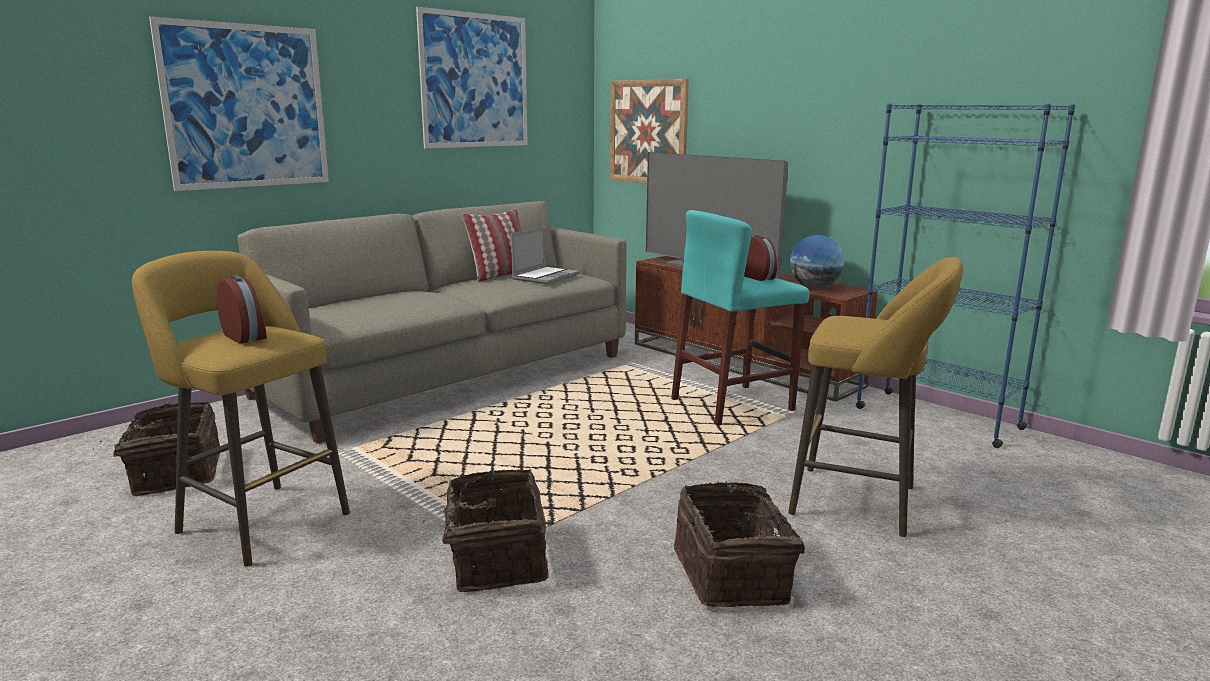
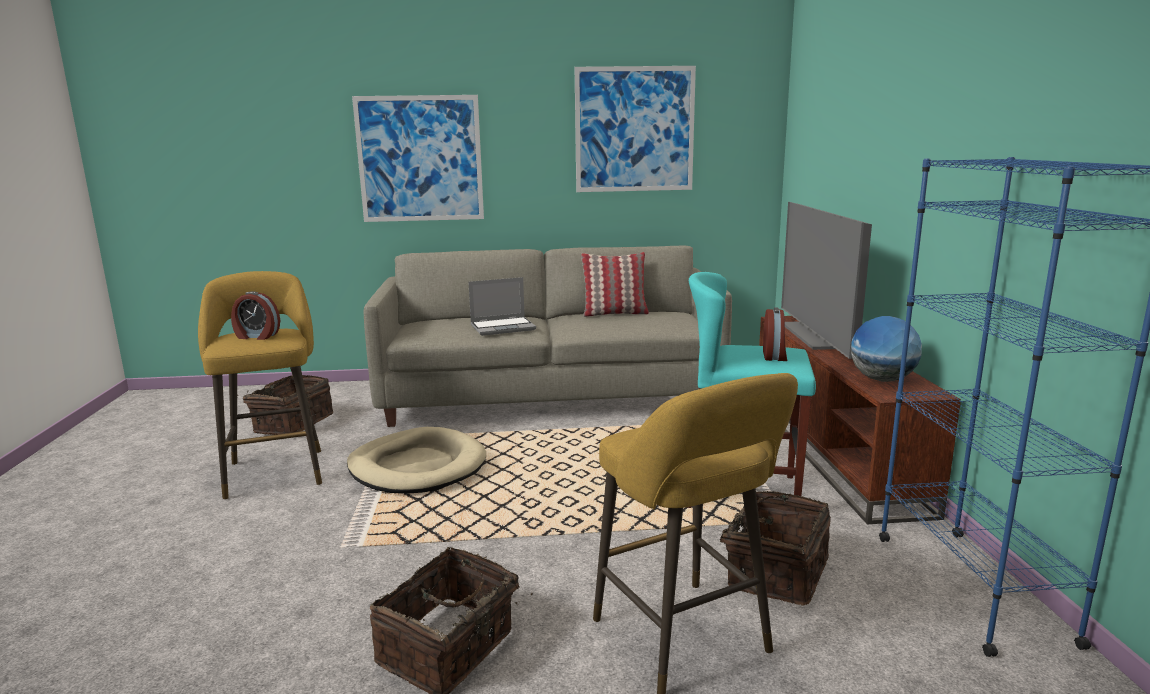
camera: 40 degrees right, 0 degrees up
(245, 336) = (257, 336): alarm clock -> alarm clock turned 105 degrees clockwise
(430, 466) = (417, 467): none -> beige dog bed
(495, 559) = (333, 554): basket -> basket (774, 572)
(545, 277) = (646, 320): laptop -> laptop (503, 327)
(648, 132) = (812, 179): picture -> none

